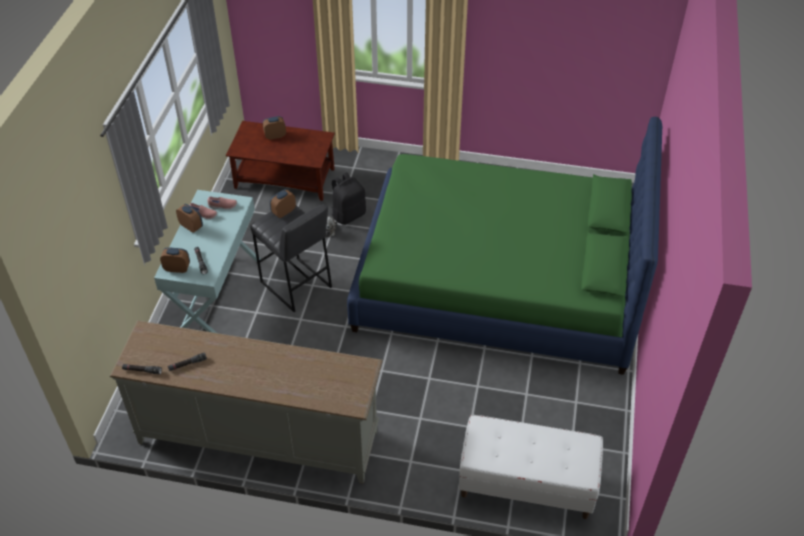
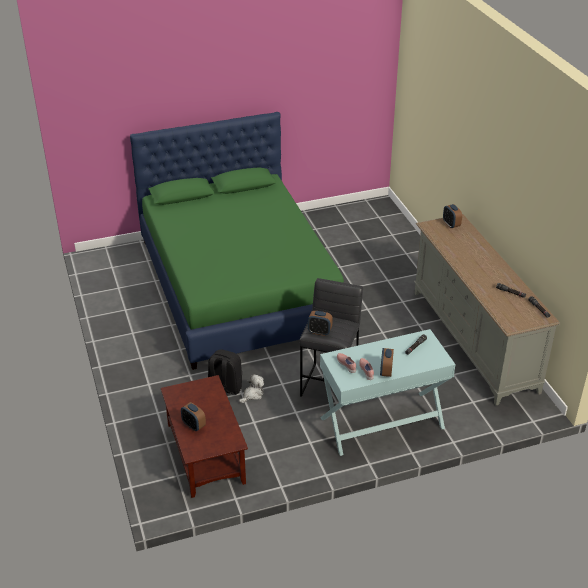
camera: 120 degrees left, 10 degrees down
(177, 268) = (434, 356): alarm clock -> alarm clock (451, 224)
(526, 484) = (391, 230): white bench -> none

